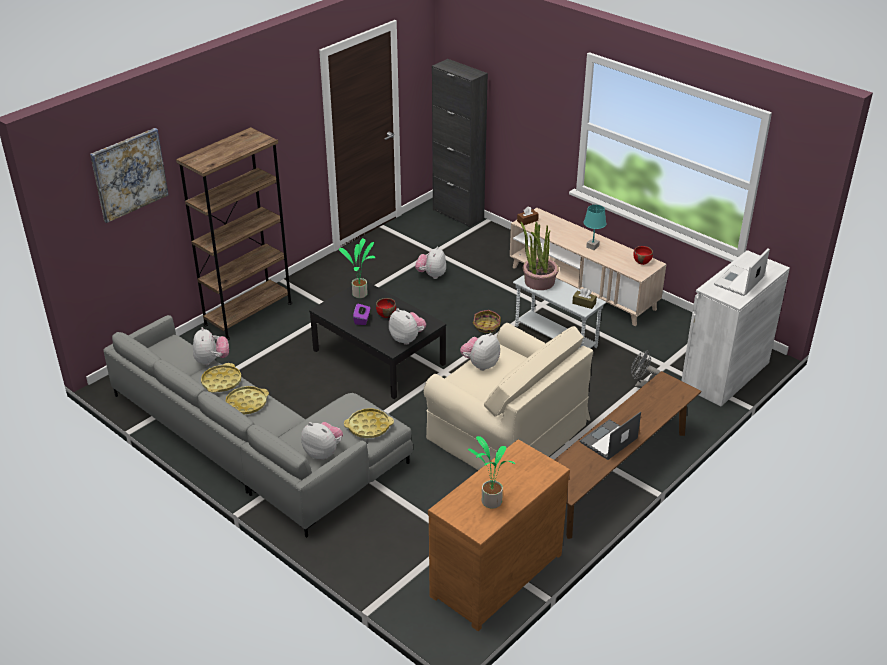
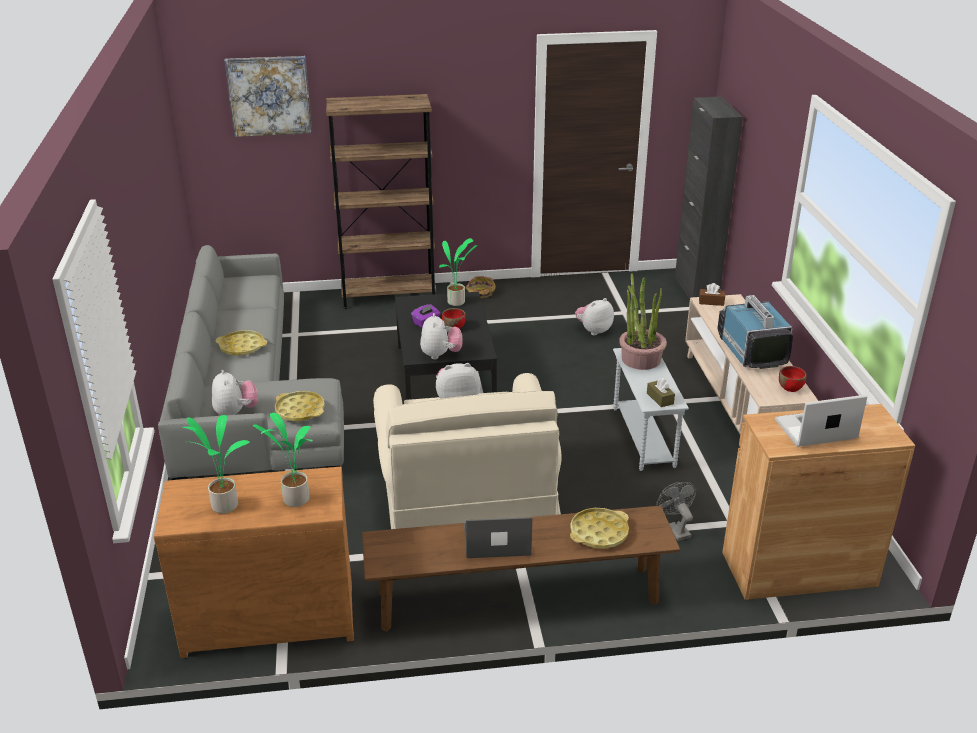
camera: 40 degrees right, 5 degrees down
(212, 360) = (270, 305): plush toy -> none
(221, 381) = (250, 322): yellow tray -> yellow tray (599, 533)
(486, 327) = (583, 396): basket -> basket (480, 293)
(524, 474) = (294, 499): none -> potted plant
(592, 246) = (751, 351): turquoise table lamp -> television
(725, 374) = (798, 569): white cabinet -> brown cabinet

